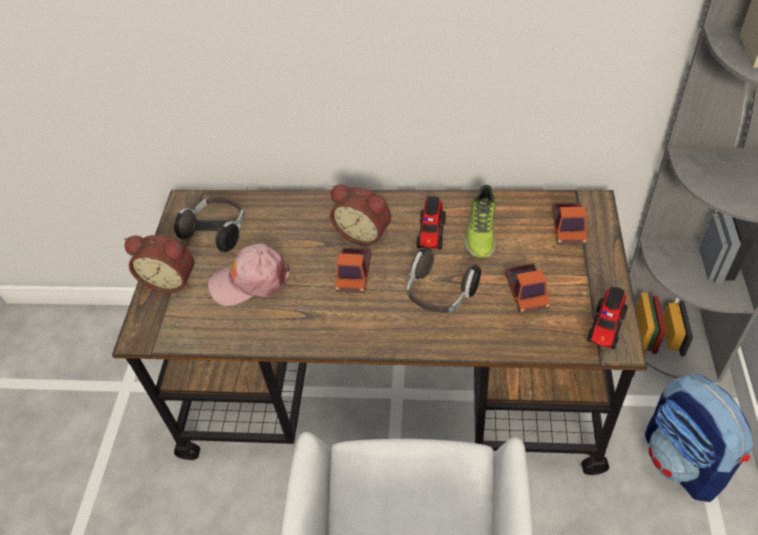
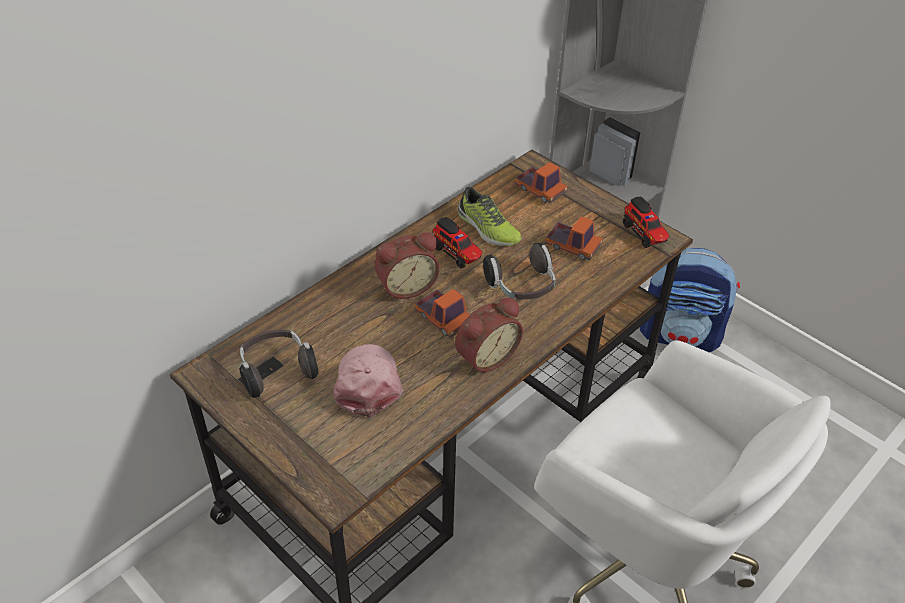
camera: 55 degrees left, 5 degrees down
(171, 279) = (293, 436): alarm clock -> alarm clock (485, 356)
(250, 281) = (367, 383): pink cap -> pink cap turned 150 degrees clockwise

